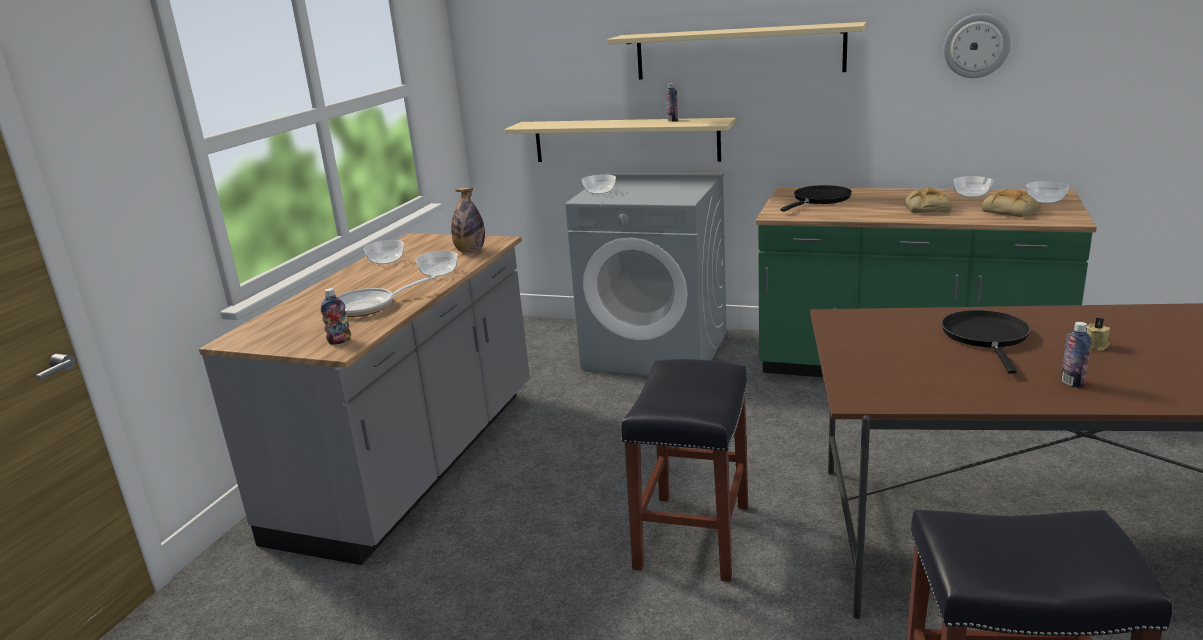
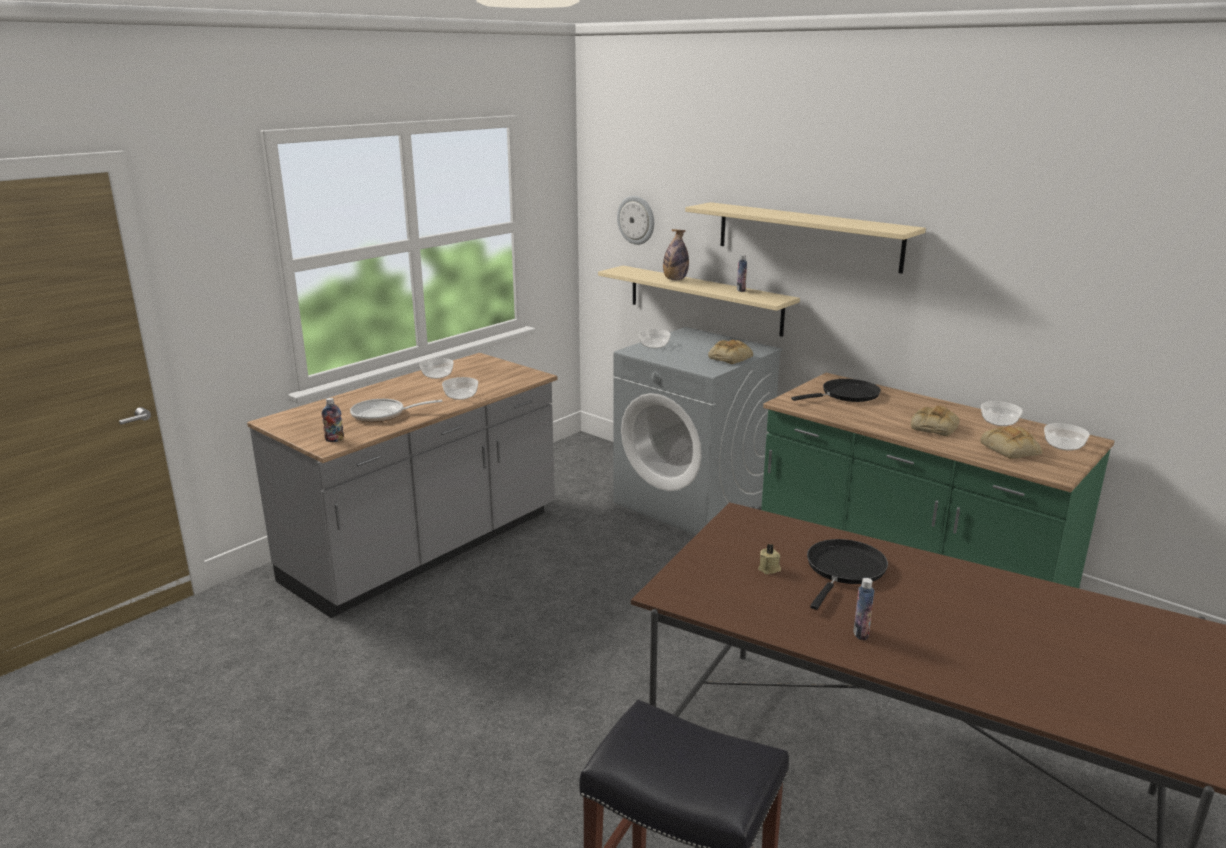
camera: 20 degrees right, 0 degrees up
(470, 251) = (504, 381): bottle -> bottle (675, 279)
(687, 188) = (730, 357): none -> bread
(692, 535) = (581, 673): black stool -> none
(976, 46) = (1030, 271): wall clock -> wall clock (636, 220)
(1097, 346) = (933, 606): beige candle -> beige candle (769, 569)

